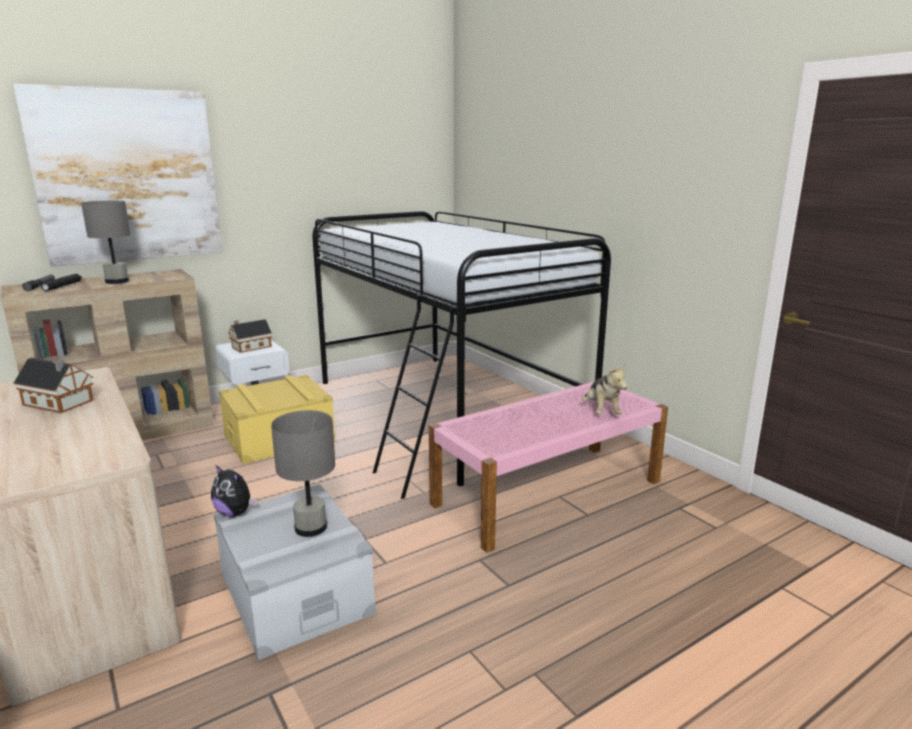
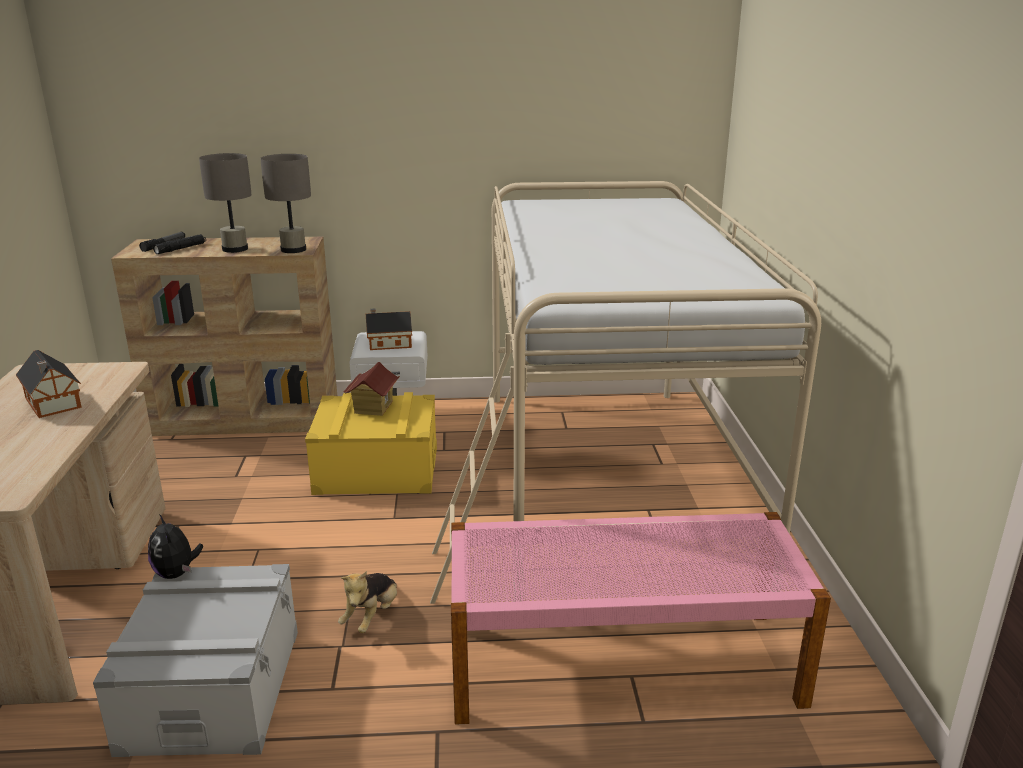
camera: 30 degrees right, 5 degrees up
(128, 176) = (268, 123): picture -> none
(269, 389) = (373, 407): none -> toy house
(310, 528) = (219, 623): grey table lamp -> grey table lamp (293, 250)
(444, 410) = (604, 483): black bed -> beige bed
(601, 411) = (707, 574): plush toy -> plush toy (371, 616)

